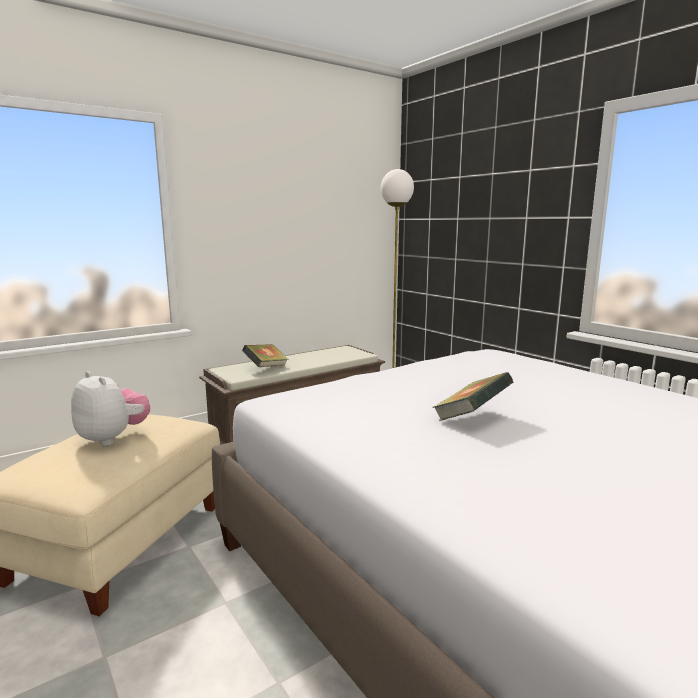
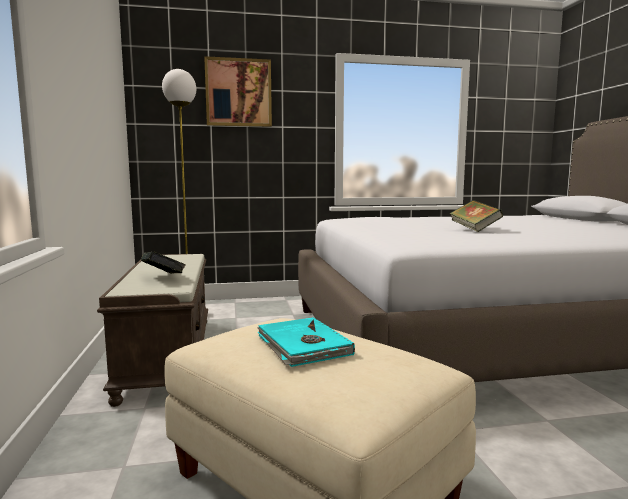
camera: 65 degrees left, 5 degrees down
(113, 438) = (302, 345): plush toy -> turquoise book
(483, 179) = (238, 93): none -> picture

